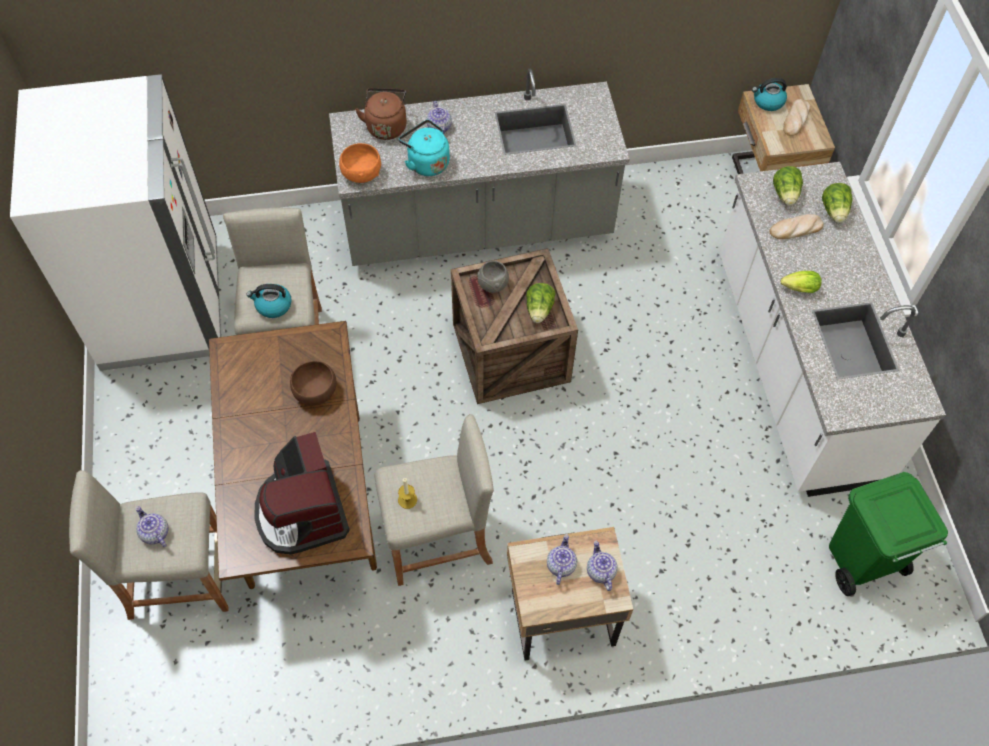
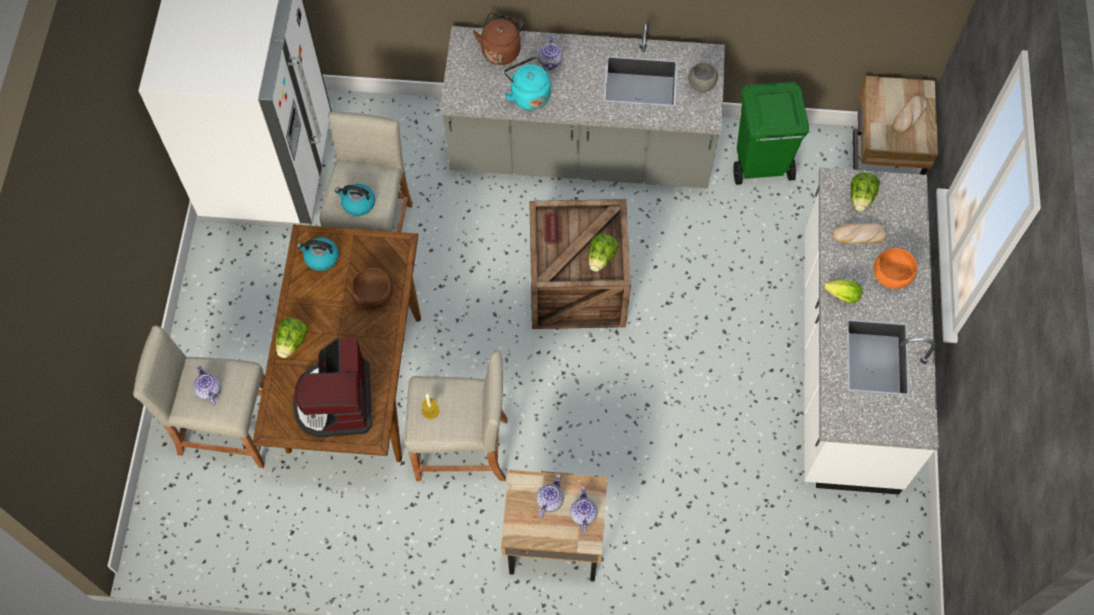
camera: 15 degrees right, 5 degrees up
(361, 174) = (465, 94): orange bowl -> orange bowl (891, 276)
(493, 285) = (565, 224): grey bowl -> grey bowl (702, 85)
(768, 102) = (887, 92): kettle -> kettle (321, 258)
(834, 211) = (903, 225): lettuce -> lettuce (292, 342)
(861, 562) = (846, 560): green trash can -> green trash can (760, 165)

